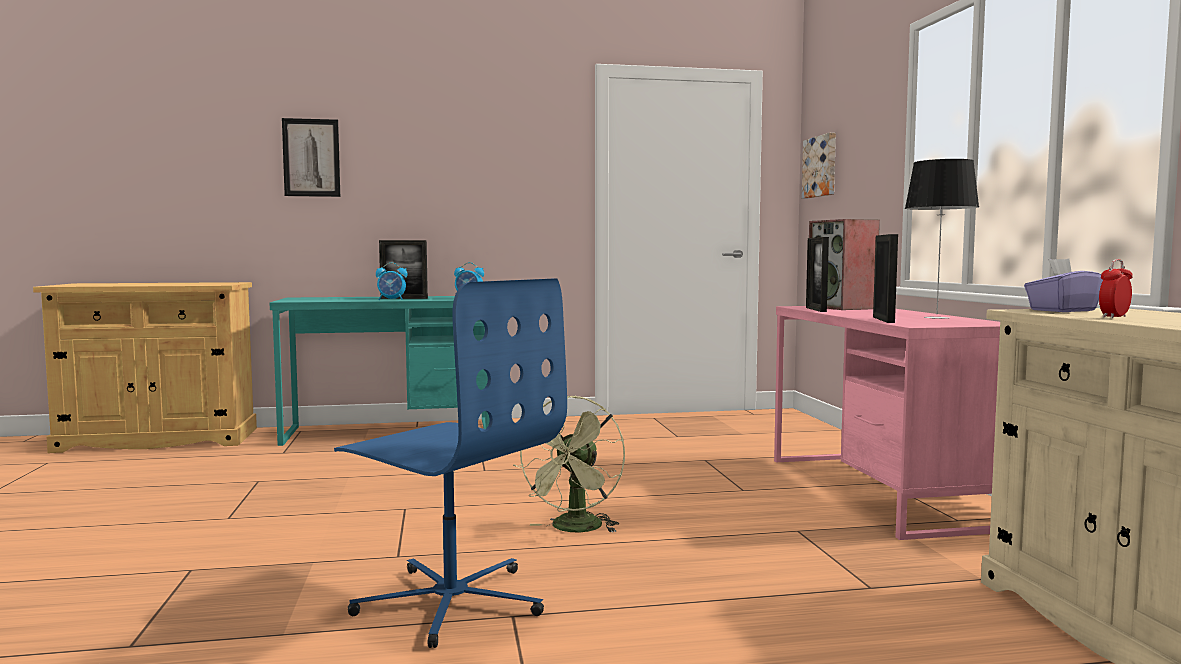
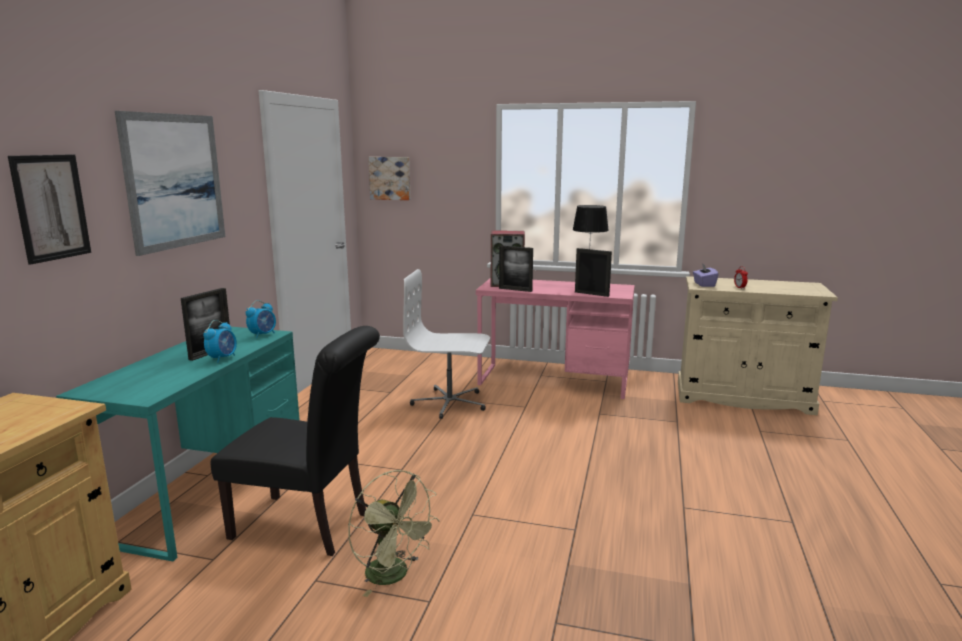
camera: 65 degrees left, 10 degrees up
(346, 464) = (308, 526): none -> black chair
(447, 149) = (175, 181): none -> picture
(451, 601) = (658, 521): blue office chair -> none
(574, 529) = (561, 465): green fan -> green fan (394, 576)
(688, 459) = (450, 403): none -> white office chair

